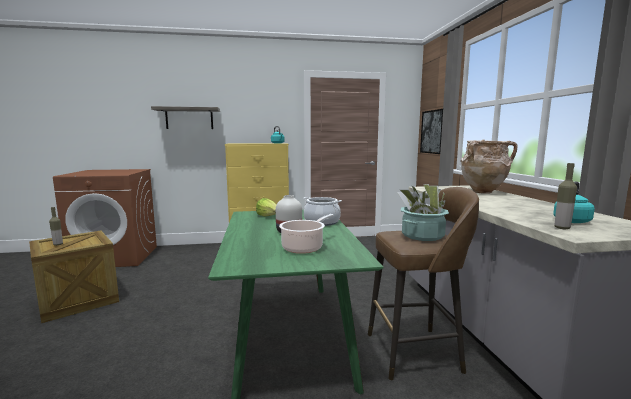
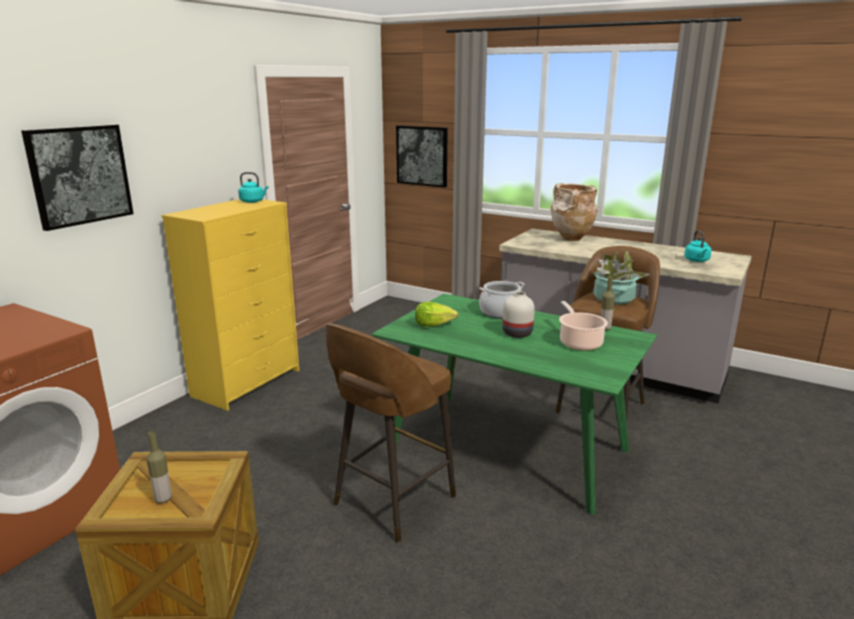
camera: 50 degrees left, 10 degrees up
(181, 319) = (391, 502): none -> brown stool
(189, 118) = (80, 175): shelf -> picture
(562, 228) = (710, 268): bottle -> bottle (605, 328)

